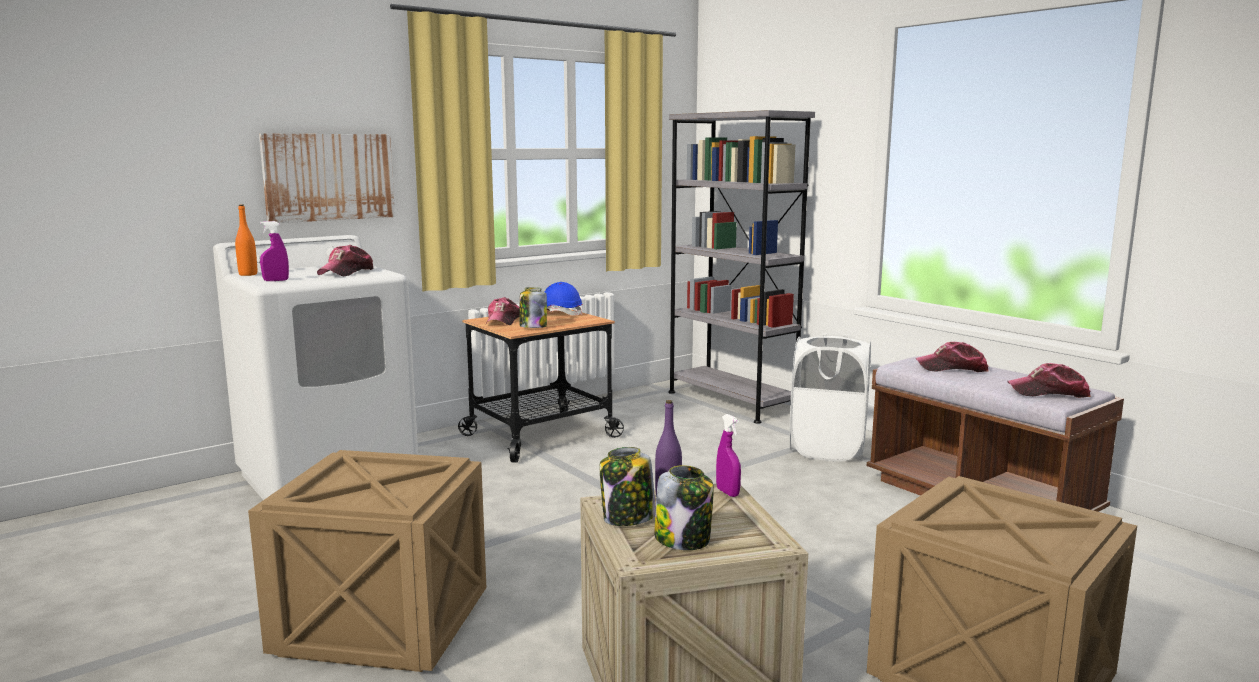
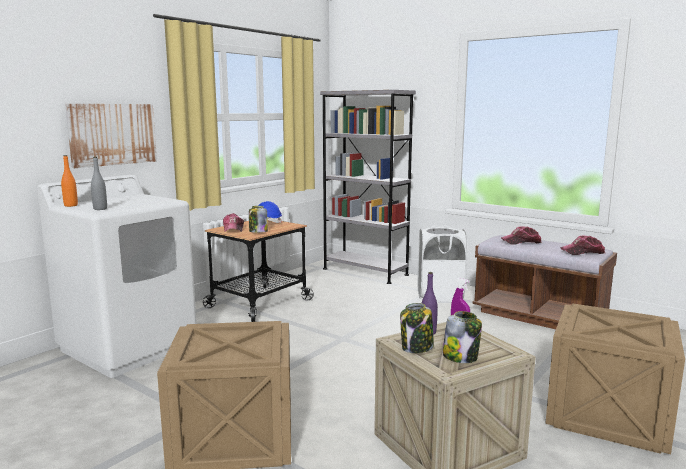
camera: 15 degrees left, 0 degrees up
(276, 280) = (100, 209): purple spray bottle -> grey bottle
(347, 272) = (143, 201): cap -> none

